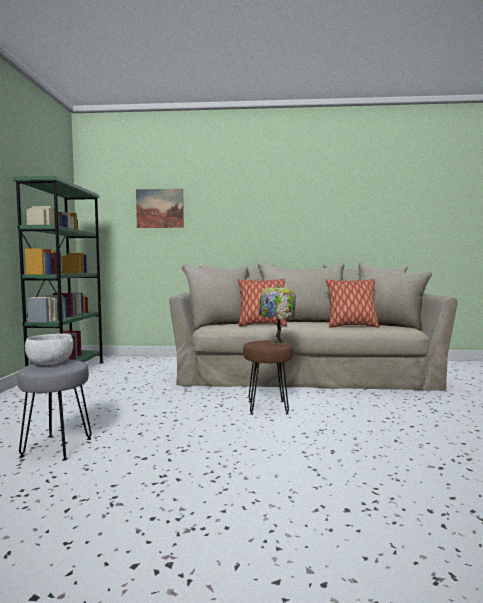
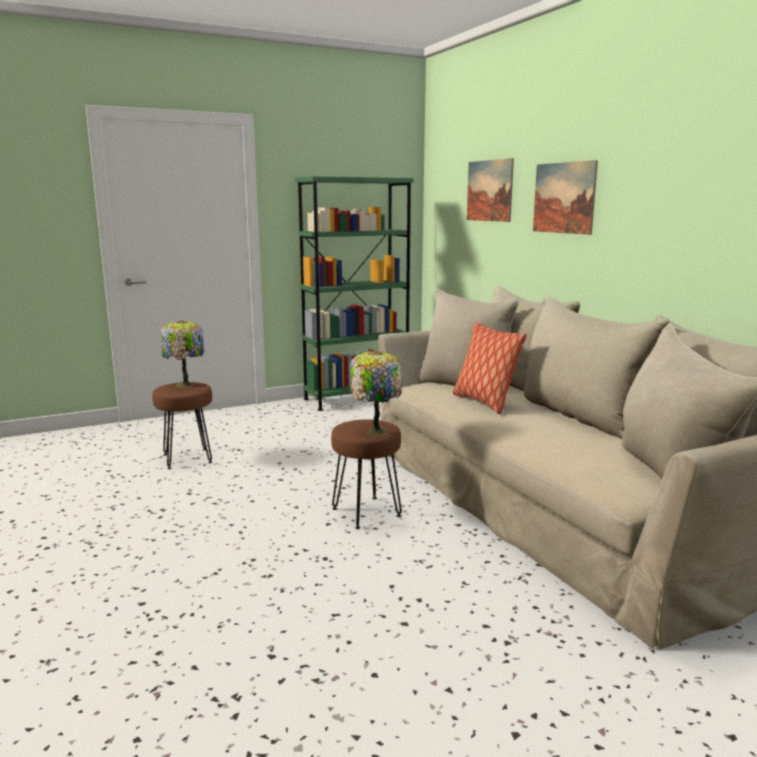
camera: 60 degrees right, 10 degrees up
(50, 364) = (185, 385): white bowl -> table lamp
(57, 447) = (188, 458): grey stool -> brown stool
(230, 212) = (563, 198): none -> picture
(351, 326) = (580, 449): pillow -> none

